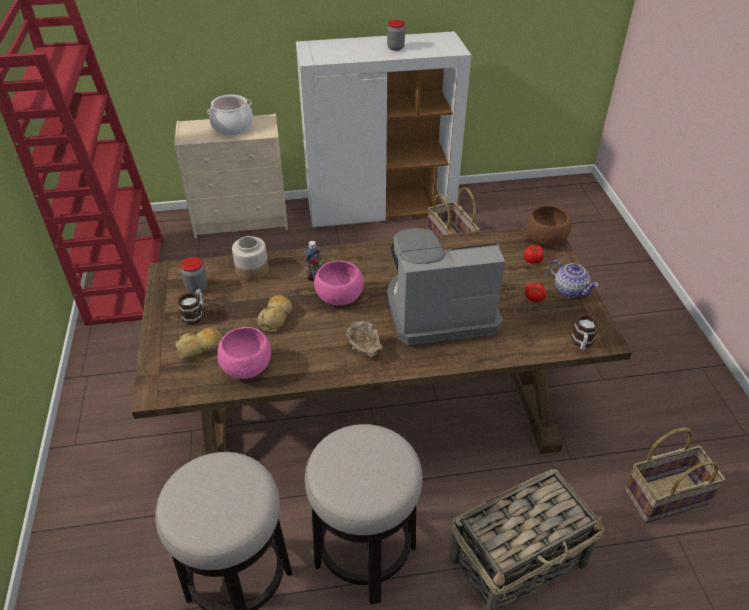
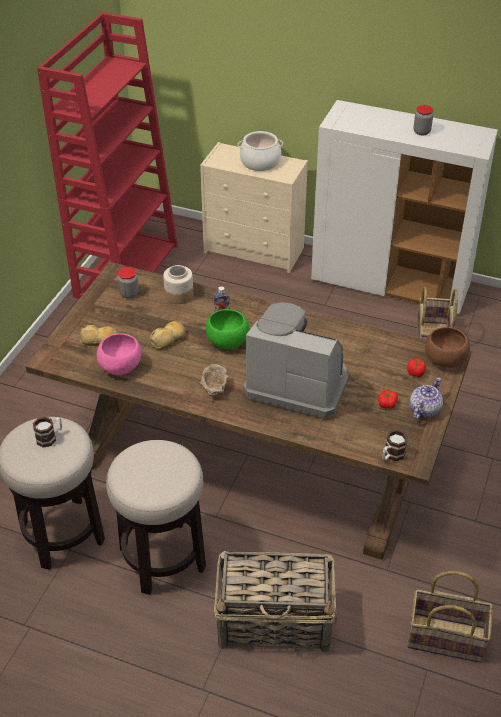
camera: 30 degrees right, 0 degrees up
(195, 314) = (114, 313): mug -> mug (50, 437)
(339, 297) = (227, 342): pink bowl -> green bowl
(569, 290) = (424, 410): teapot -> teapot turned 135 degrees counterclockwise

